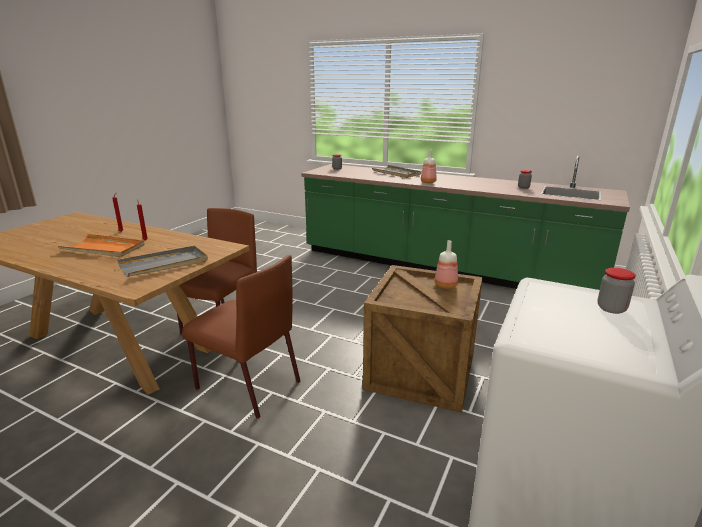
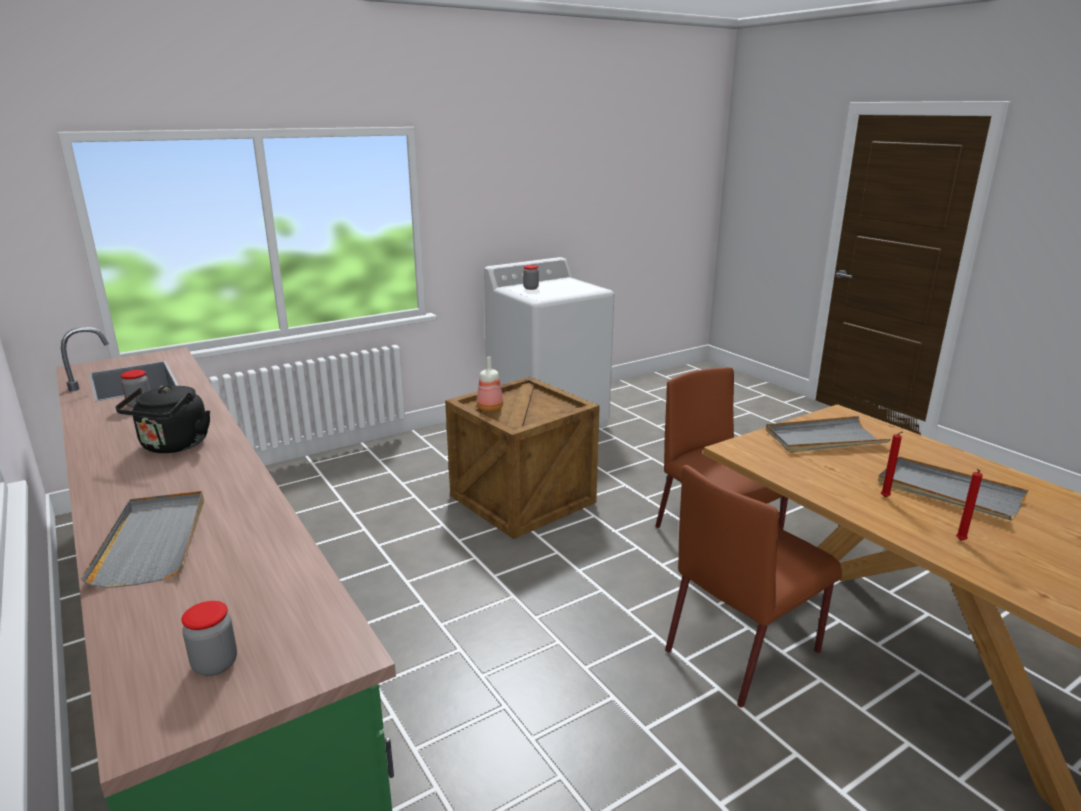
camera: 150 degrees left, 0 degrees up
(104, 248) = (948, 492): orange tray -> grey tray
(428, 182) = (217, 466): bottle -> none
(460, 183) = (173, 446): none -> black kettle

